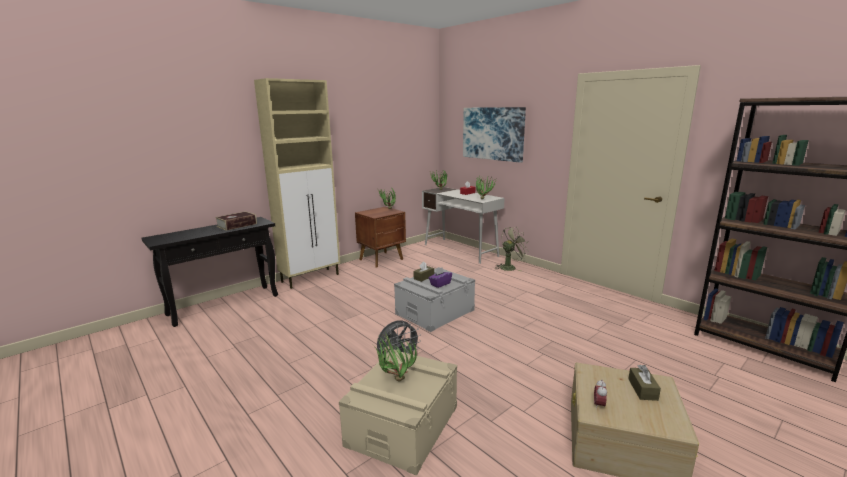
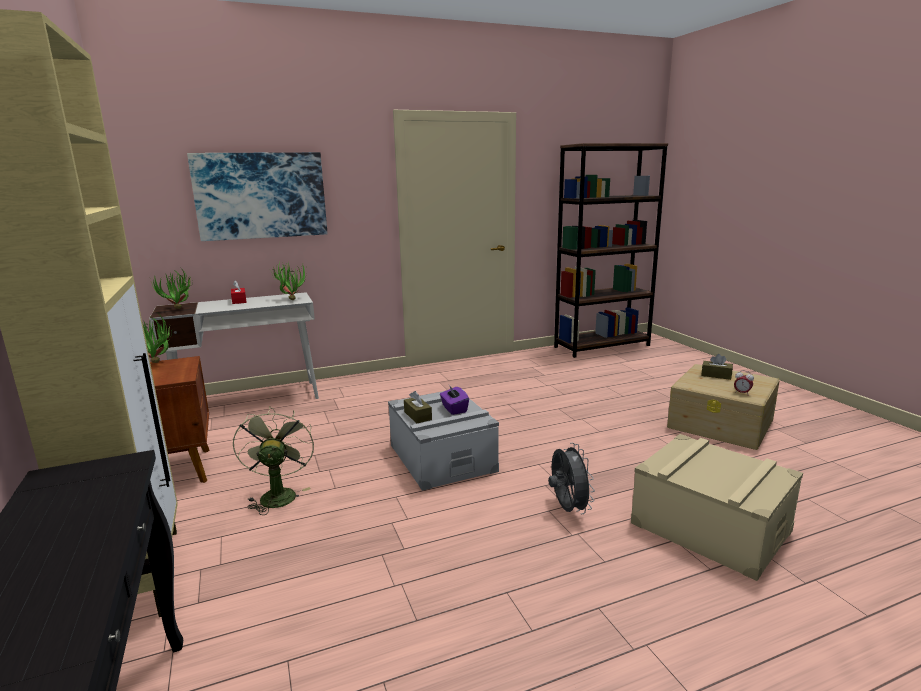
camera: 70 degrees left, 0 degrees up
(237, 225) = (73, 507): book -> none
(394, 381) = (716, 474): potted plant -> none
(510, 267) = (356, 385): green fan -> green fan (278, 494)

